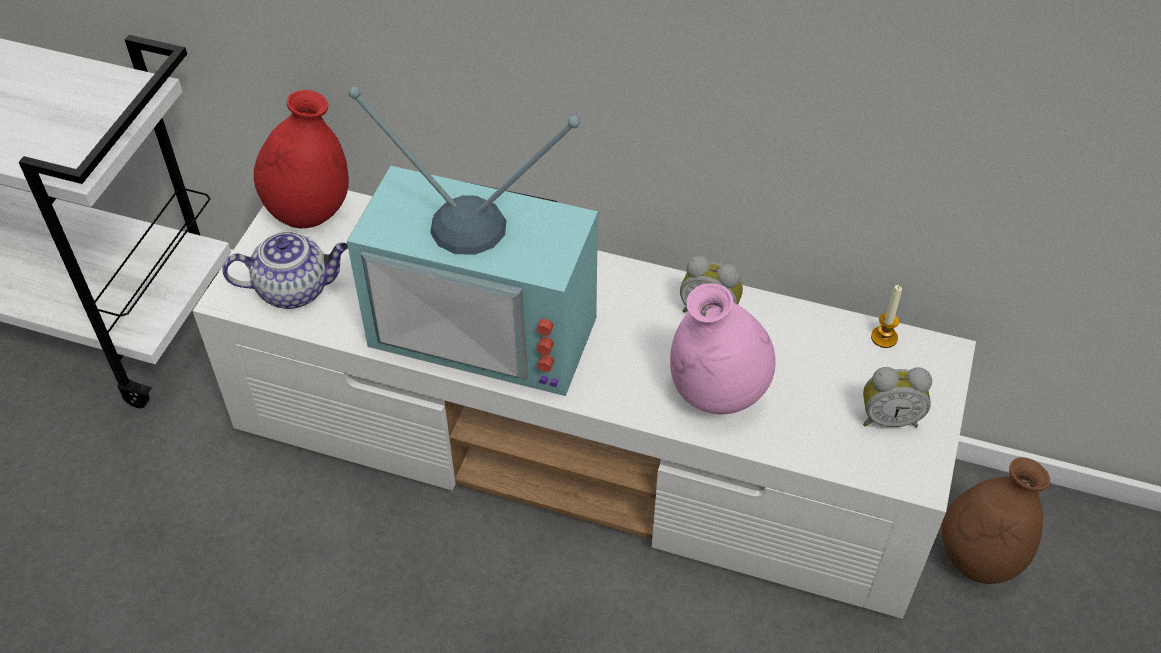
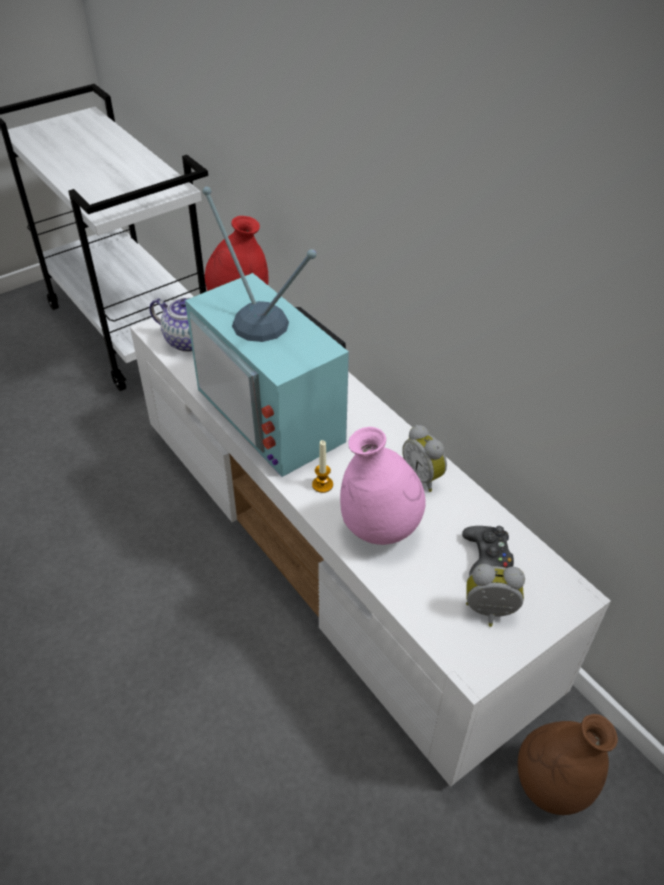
camera: 35 degrees right, 5 degrees down
(840, 363) = (487, 557): none -> black game controller
(884, 337) = (537, 559): candle -> candle (322, 485)
(888, 418) = (489, 614): alarm clock -> alarm clock turned 150 degrees clockwise

